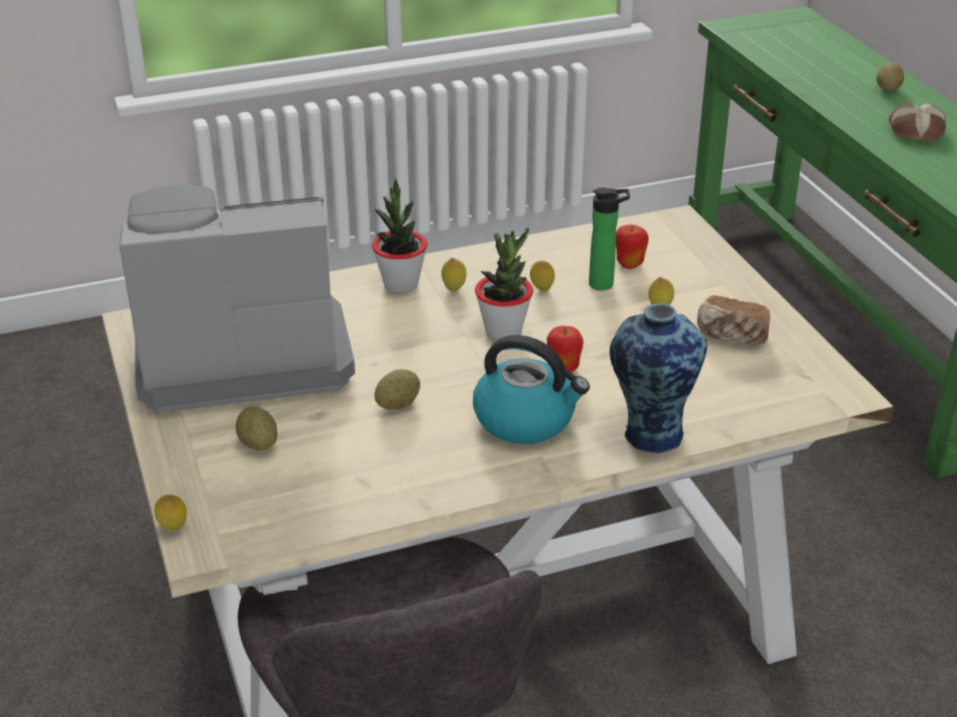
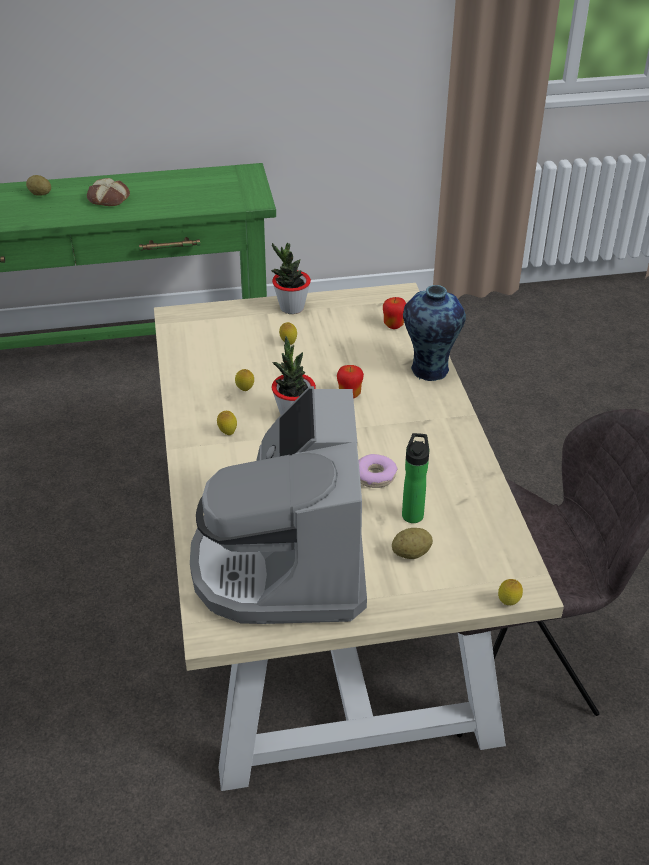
camera: 80 degrees left, 5 degrees up
(398, 404) = (375, 476): potato -> donut
(401, 284) = (209, 460): potted plant -> potted plant (291, 308)
(526, 419) = (404, 418): kettle -> none
(605, 284) = (248, 361): bottle -> bottle (413, 513)
(629, 264) = (225, 346): apple -> apple (393, 325)
(731, 336) = (330, 321): bread -> none

